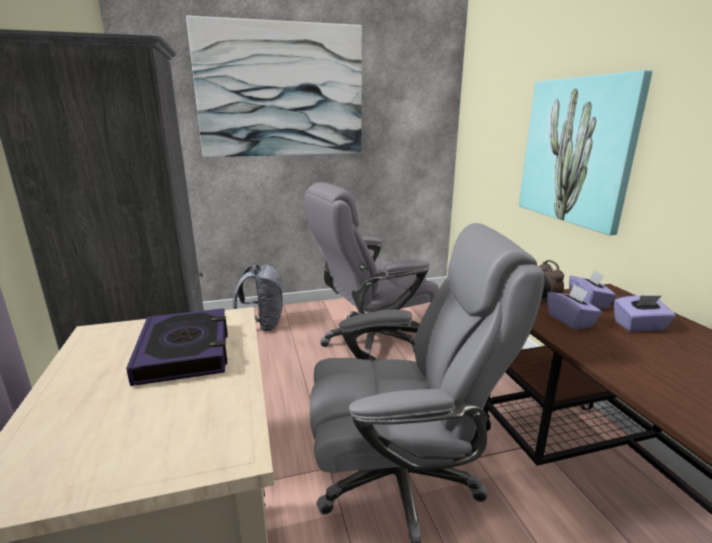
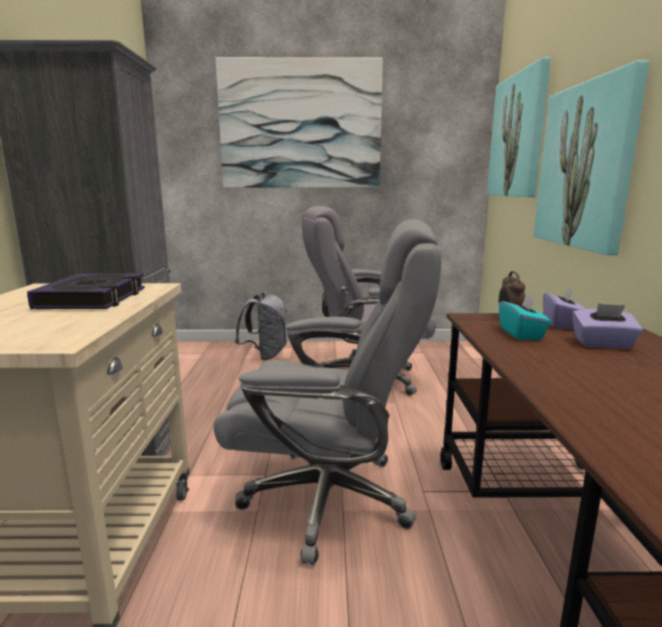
camera: 15 degrees right, 5 degrees down
(492, 109) = (518, 136): none -> picture
(570, 320) = (521, 334): purple tissue box -> turquoise tissue box

